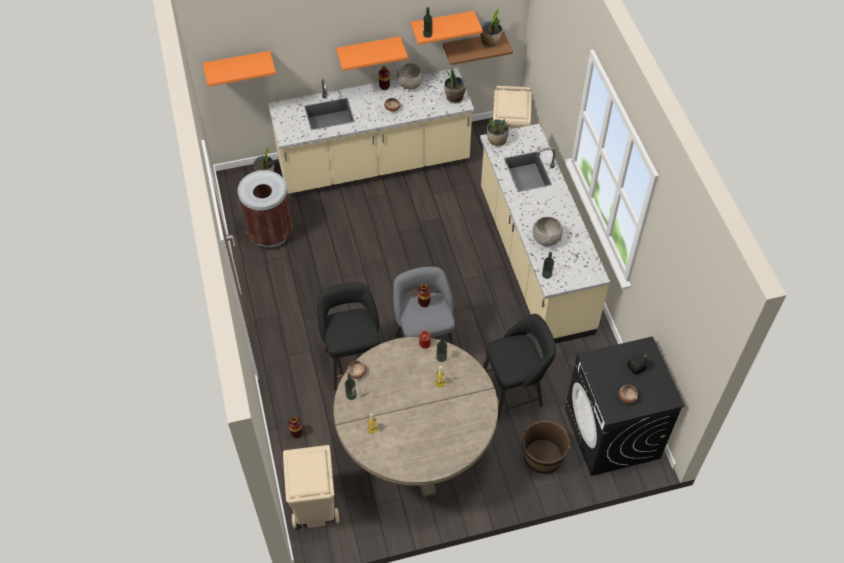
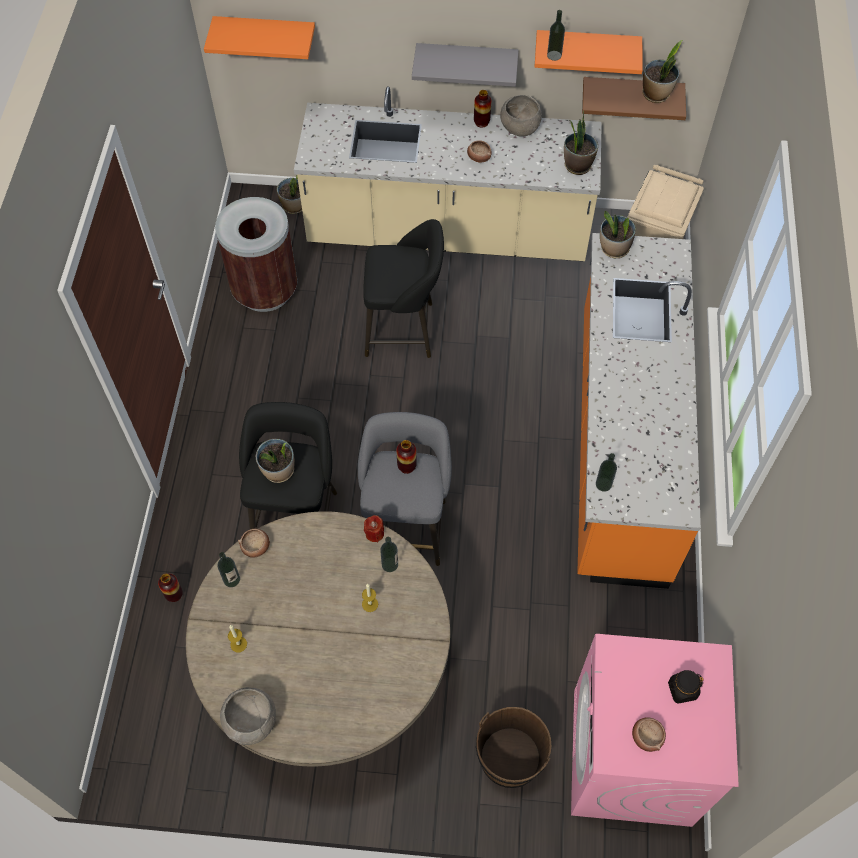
camera: 20 degrees right, 5 degrees up
(314, 507) = (150, 715): beige trash can -> none
(347, 329) = (279, 471): none -> potted plant
(368, 51) = (466, 60): orange shelf -> grey shelf
(514, 392) = (508, 639): black stool -> black stool (404, 330)
(533, 260) = (620, 443): beige counter -> orange counter
(546, 239) = (626, 426): grey bowl -> grey bowl (252, 723)
(612, 433) = (631, 758): black washing machine -> pink washing machine

